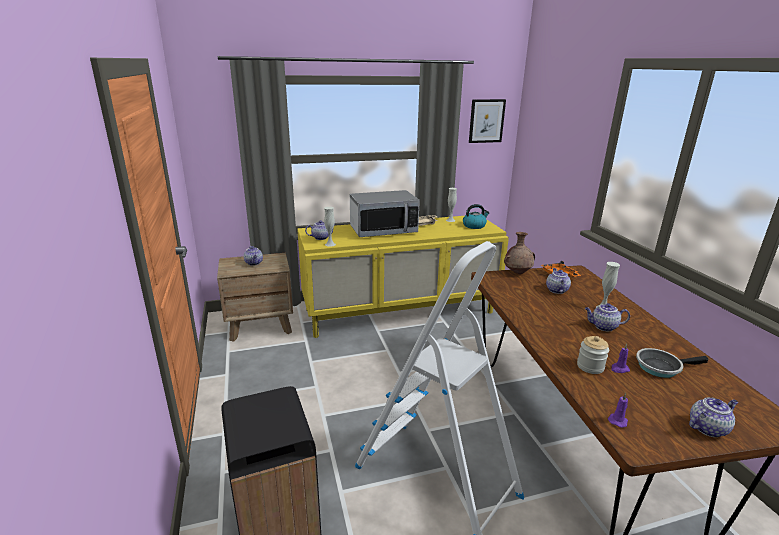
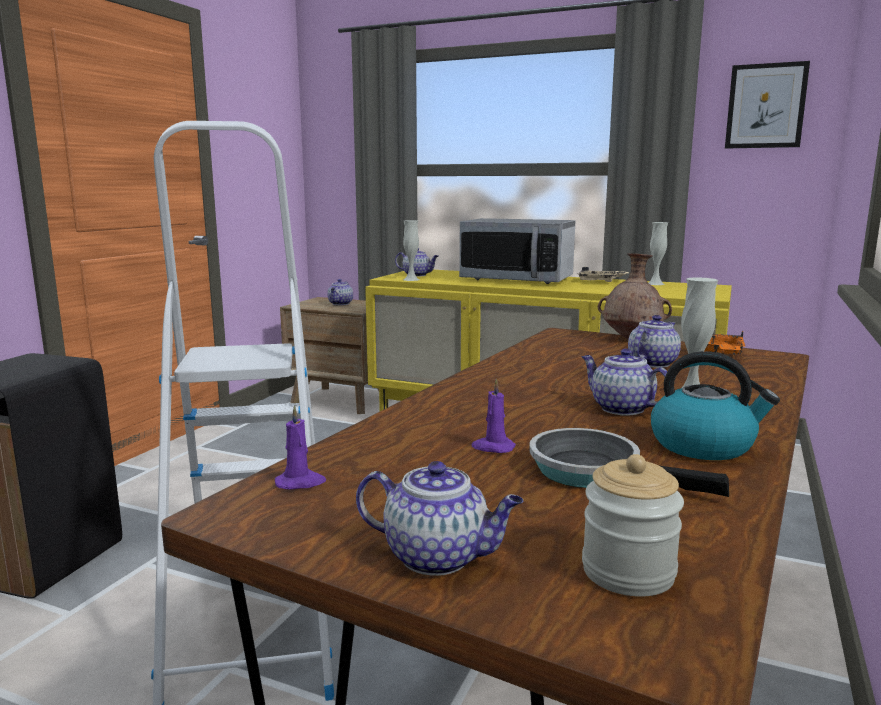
camera: 40 degrees right, 10 degrees down
(474, 226) = (683, 291): kettle -> kettle (703, 445)
(590, 366) = (446, 430): jar -> jar (628, 572)

